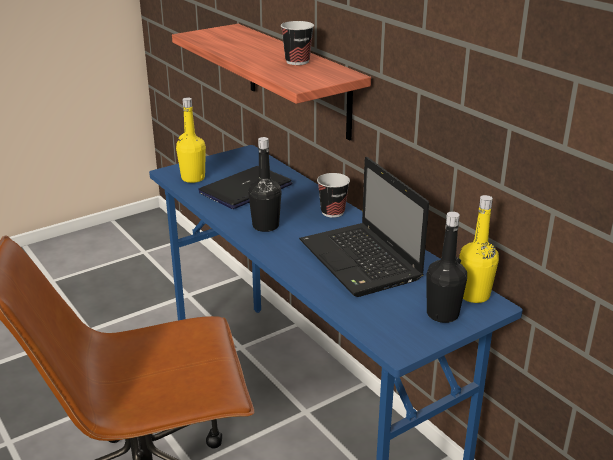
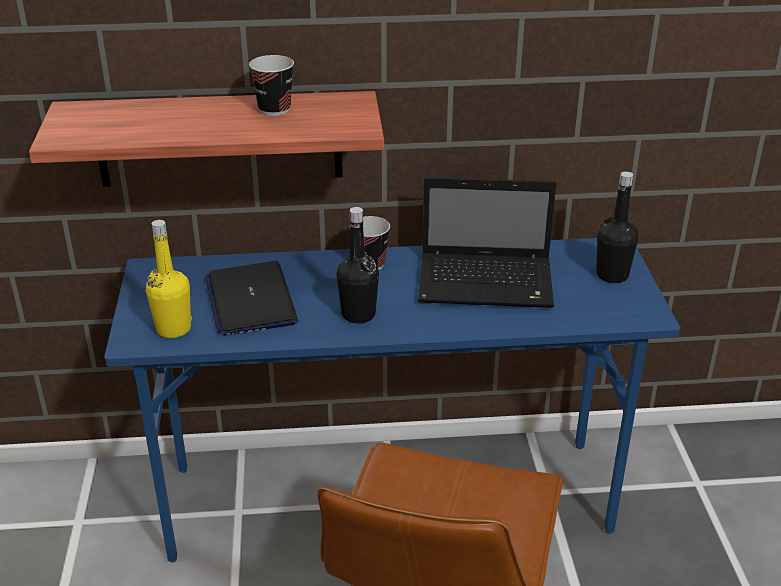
camera: 60 degrees left, 5 degrees up
(474, 295) = (593, 249): yellow bottle -> none

